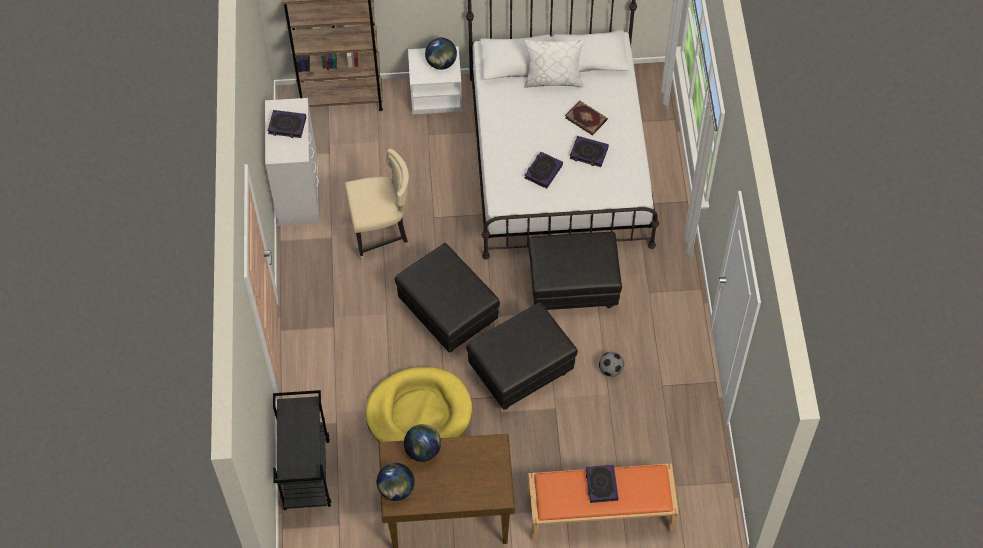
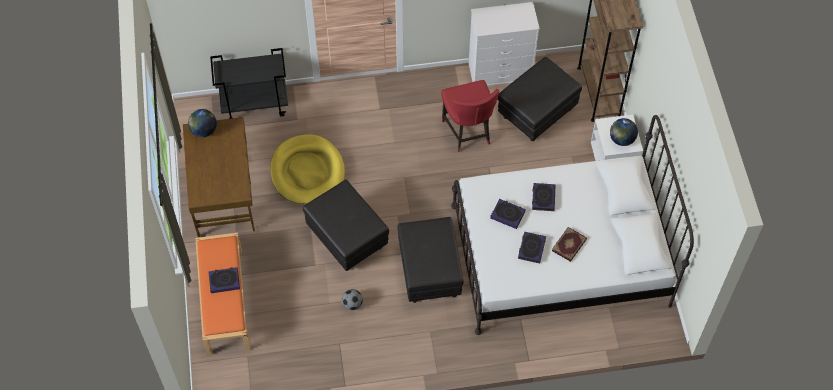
camera: 85 degrees right, 0 degrees up
(287, 126) = (509, 18): book -> book (543, 198)
(382, 234) = (467, 132): beige chair -> red chair
(423, 450) = (236, 145): globe -> none
(447, 314) = (396, 183): black ottoman -> black ottoman (536, 113)
(553, 79) = (608, 217): white pillow -> none

